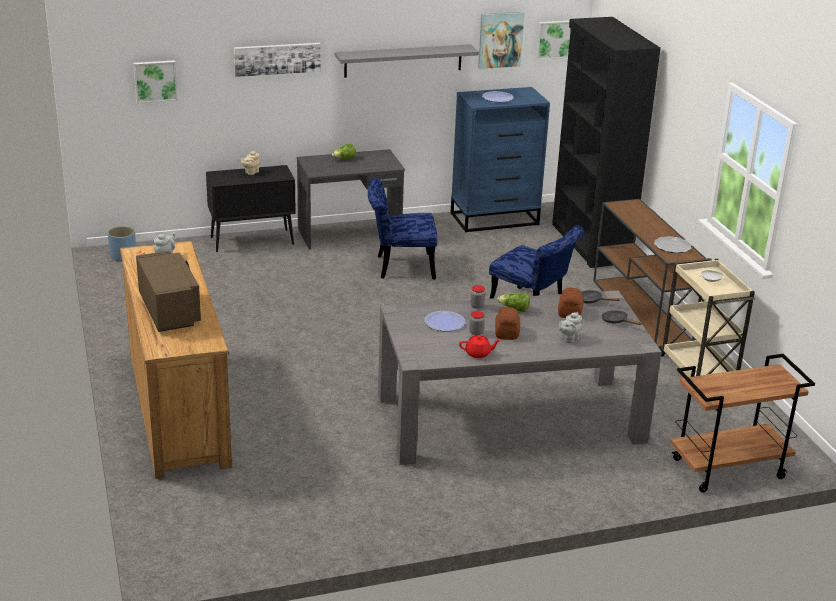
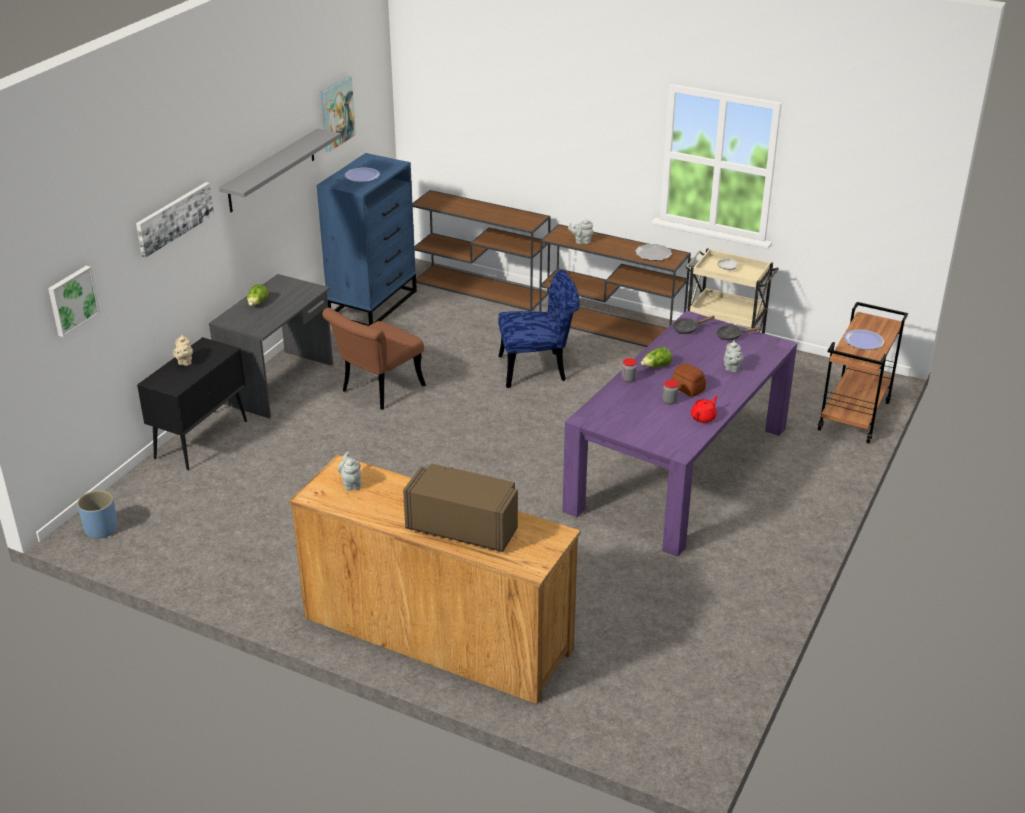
camera: 45 degrees left, 5 degrees up
(399, 267) = (377, 390): blue chair -> brown chair
(444, 322) = (634, 407): plate -> plate (863, 341)
(509, 418) = (678, 468): grey dining table -> purple dining table
(554, 39) = (371, 95): picture -> none
(569, 312) = (692, 347): bread -> none
(590, 243) = (482, 288): black bookcase -> brown console table
(632, 215) = (581, 241): none -> grey teapot

